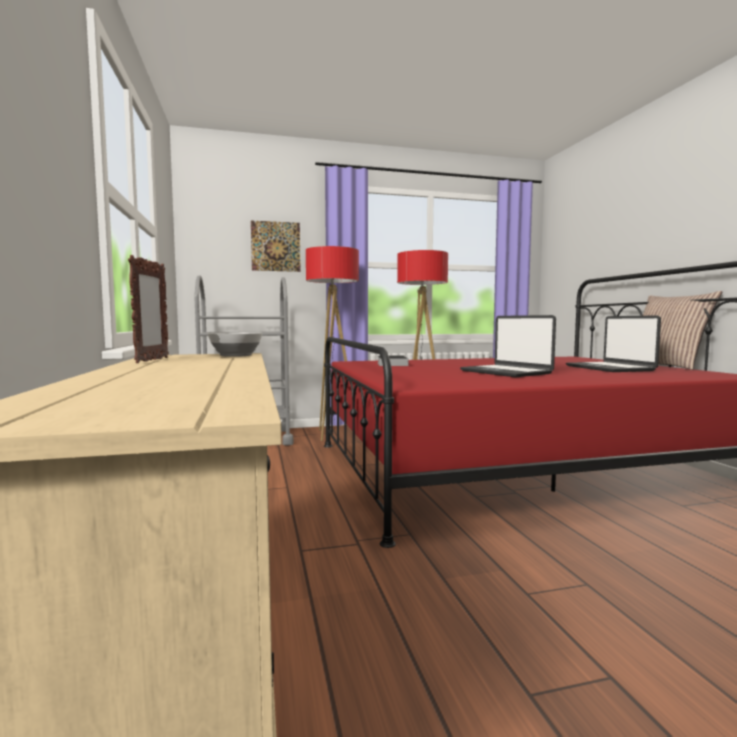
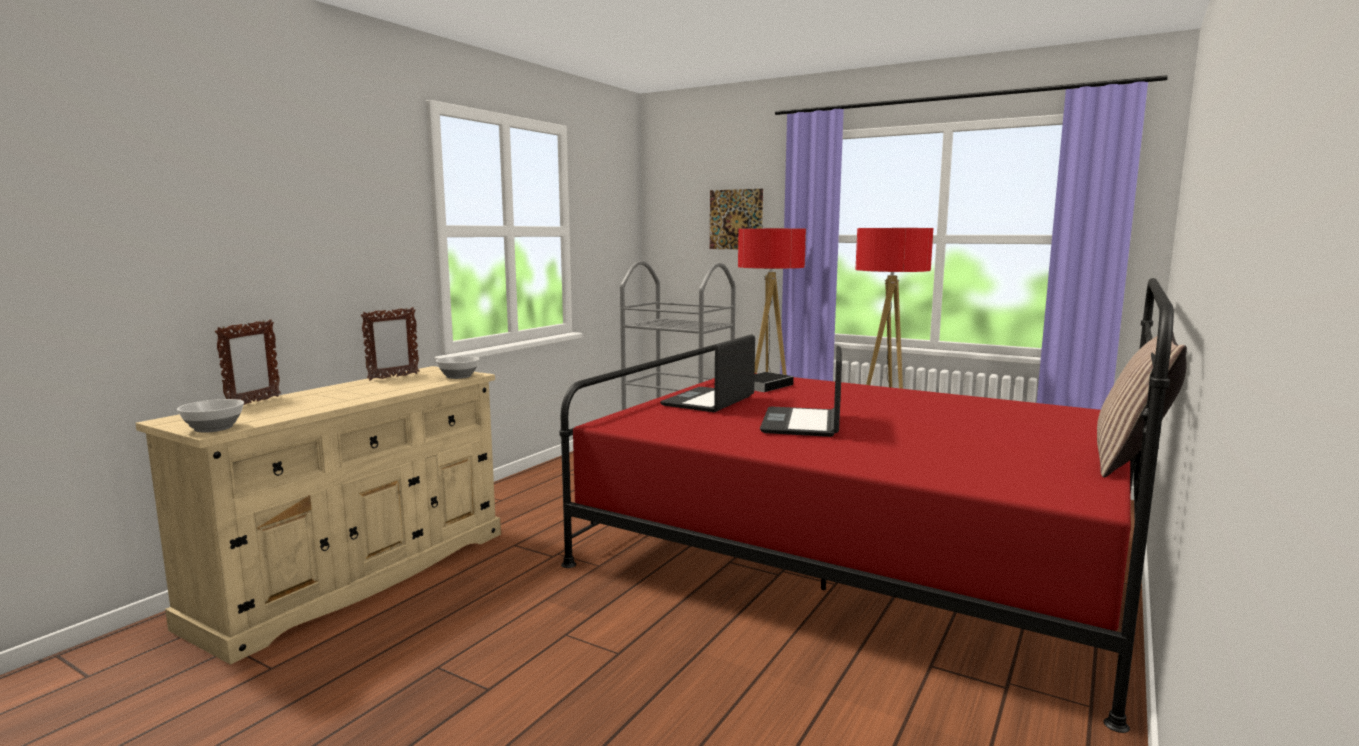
camera: 45 degrees right, 5 degrees up
(61, 388) = (253, 402): none -> picture frame
(205, 409) = (215, 428): none -> bowl
(610, 368) = (984, 446): laptop -> laptop (709, 401)

